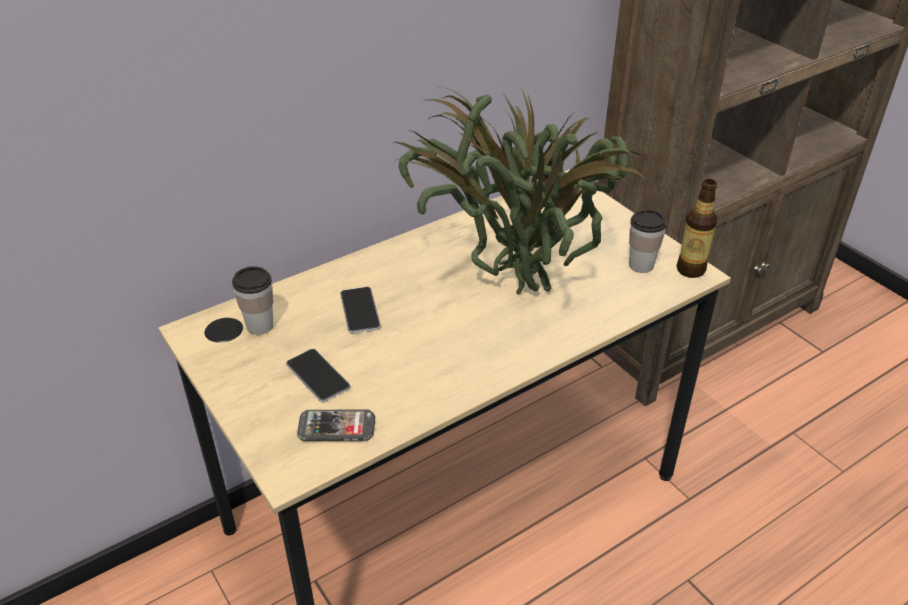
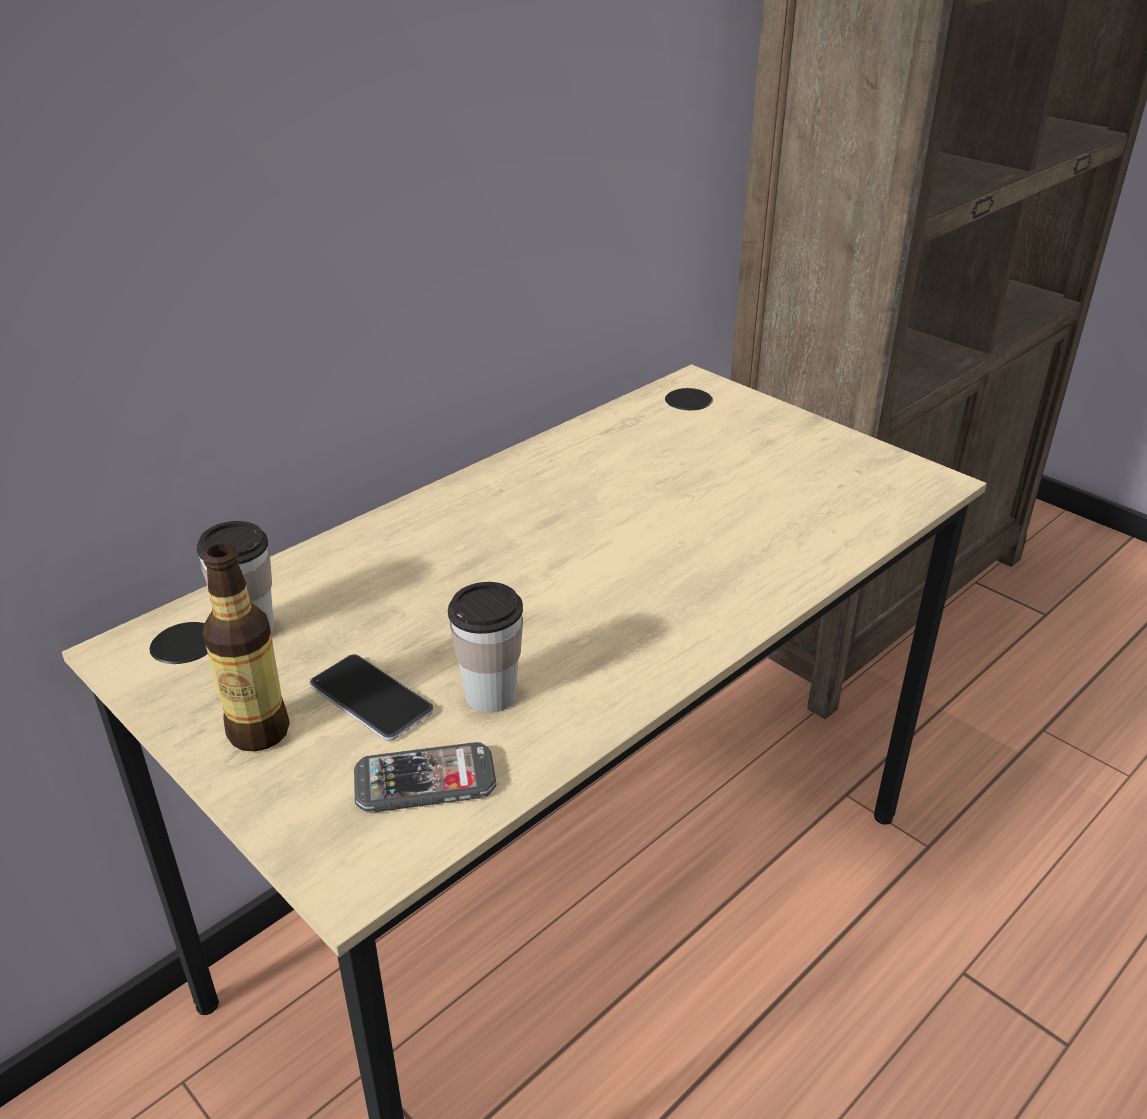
camera: 10 degrees left, 5 degrees down
(360, 311) = (420, 587): phone -> none
(516, 284) = (666, 523): potted plant -> none
(641, 265) = (848, 479): cup -> cup (490, 695)
(690, 270) = (924, 478): bottle -> bottle (259, 732)

